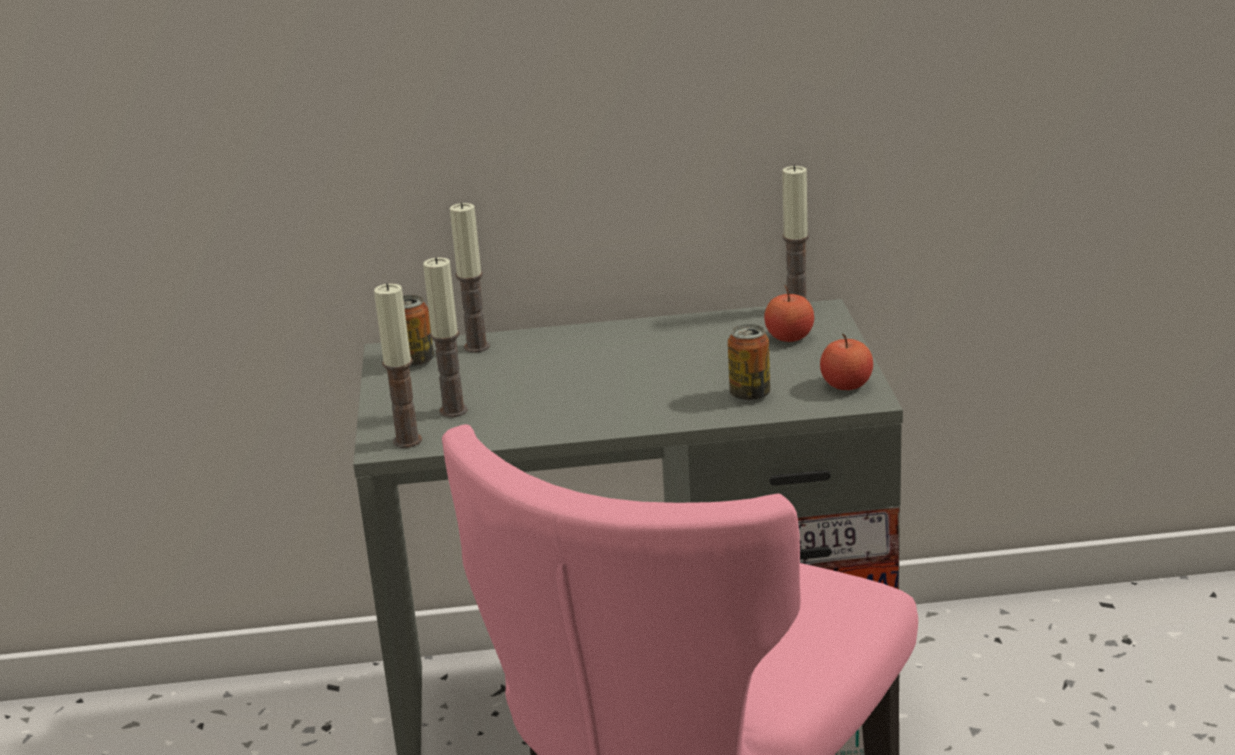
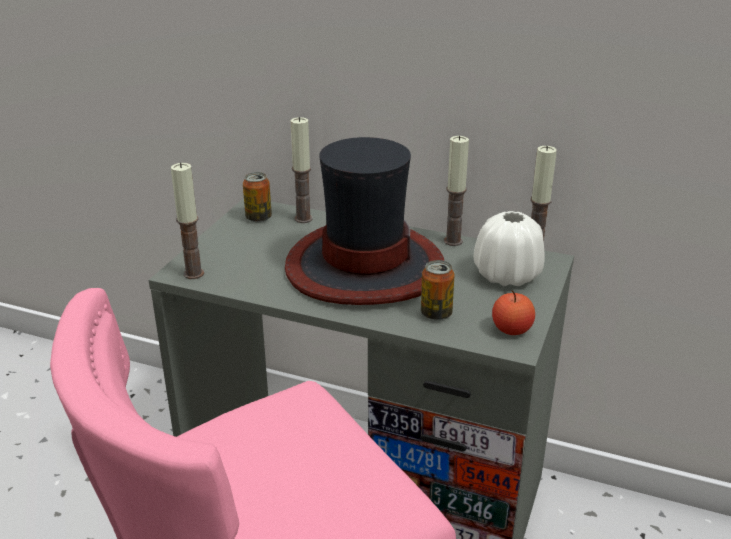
camera: 25 degrees right, 5 degrees up
(454, 411) = (242, 261): candle -> candle (453, 241)
(614, 374) = (364, 267): none -> hat
(789, 337) = (507, 275): apple -> white vase

